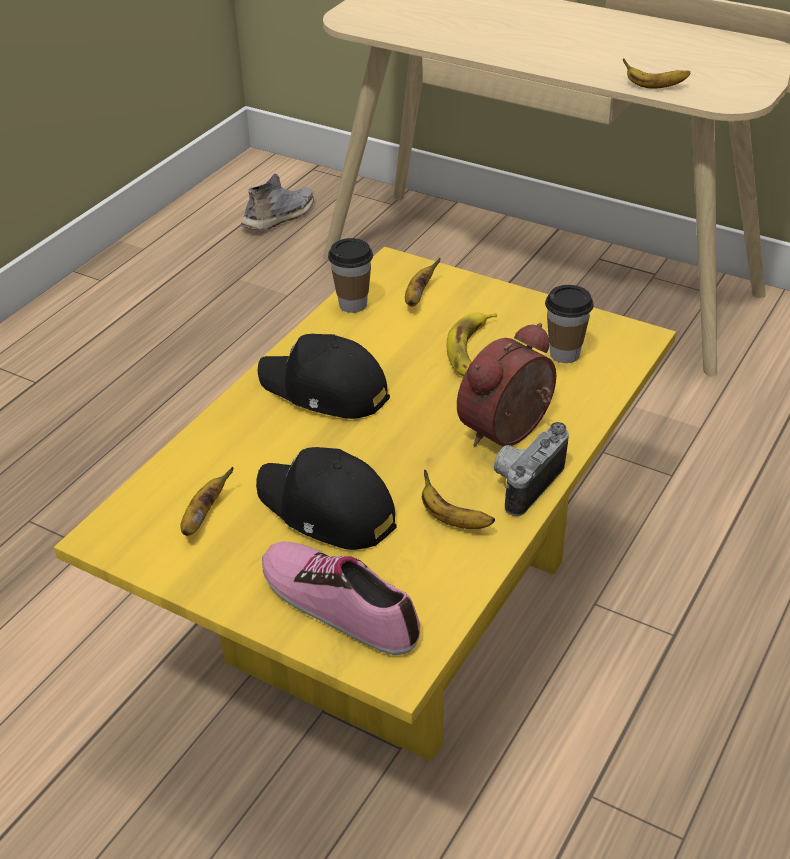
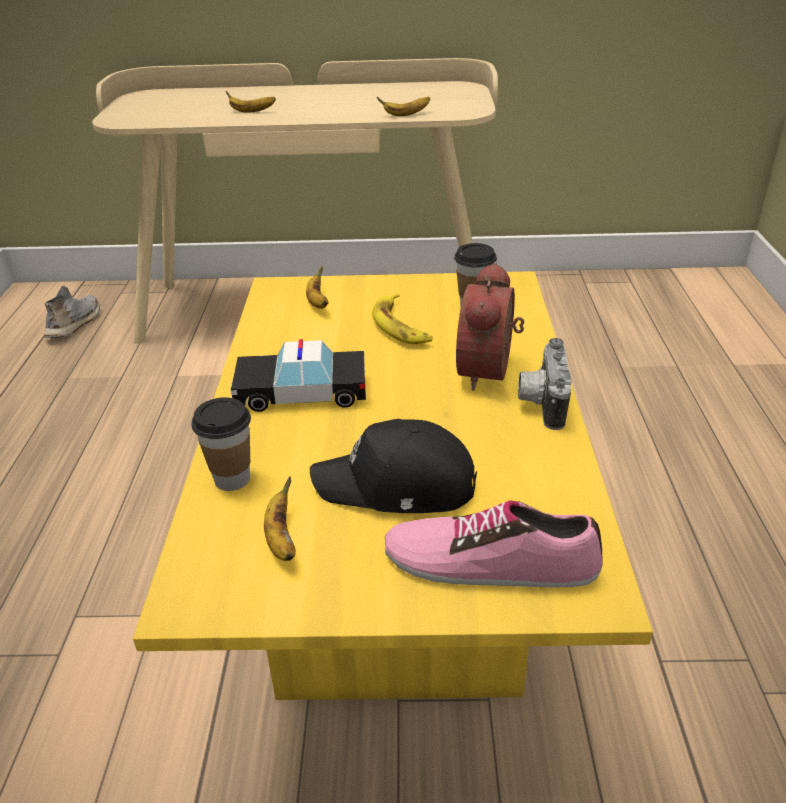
camera: 30 degrees left, 5 degrees down
(324, 390) = (302, 392): black cap -> toy car
(353, 304) = (266, 323): cup -> cup (232, 479)
(452, 520) = (513, 451): banana -> banana (251, 111)

